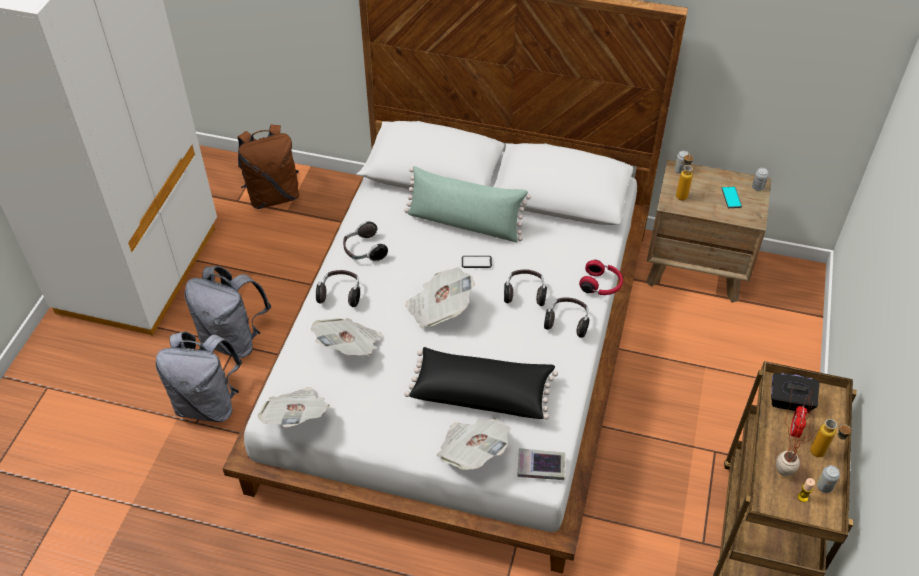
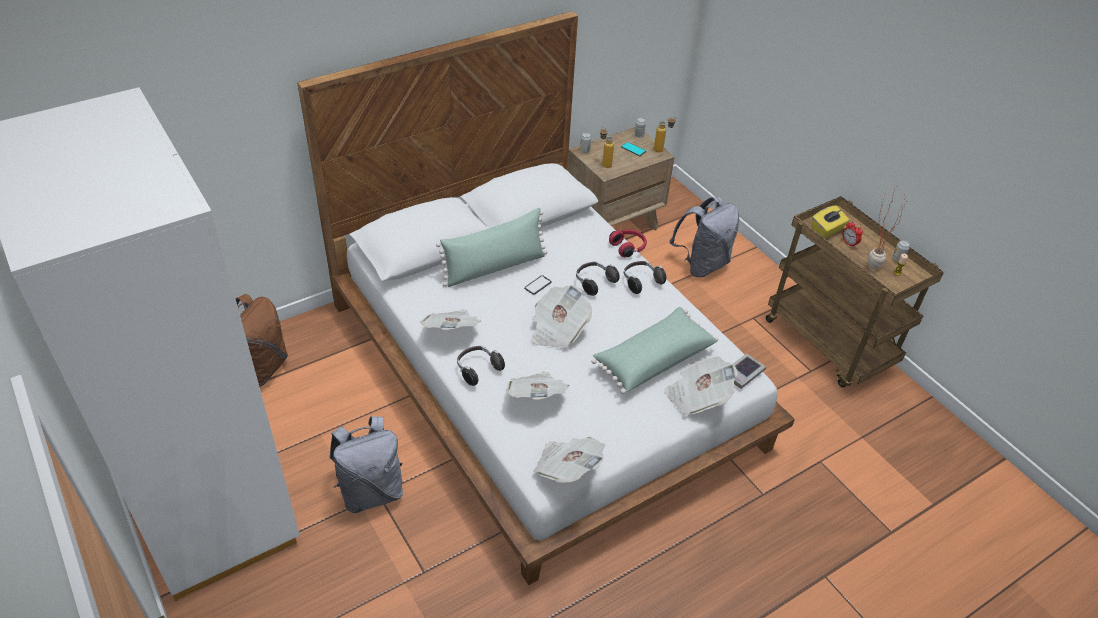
camera: 50 degrees left, 5 degrees down
(208, 404) = (415, 551): grey backpack -> grey backpack (701, 264)
(364, 251) = (452, 331): headphones -> newspaper
(481, 392) = (652, 359): black pillow -> green pillow
(790, 402) = (827, 230): black tissue box -> yellow tissue box
(823, 455) = (875, 245): bottle -> bottle (662, 149)

